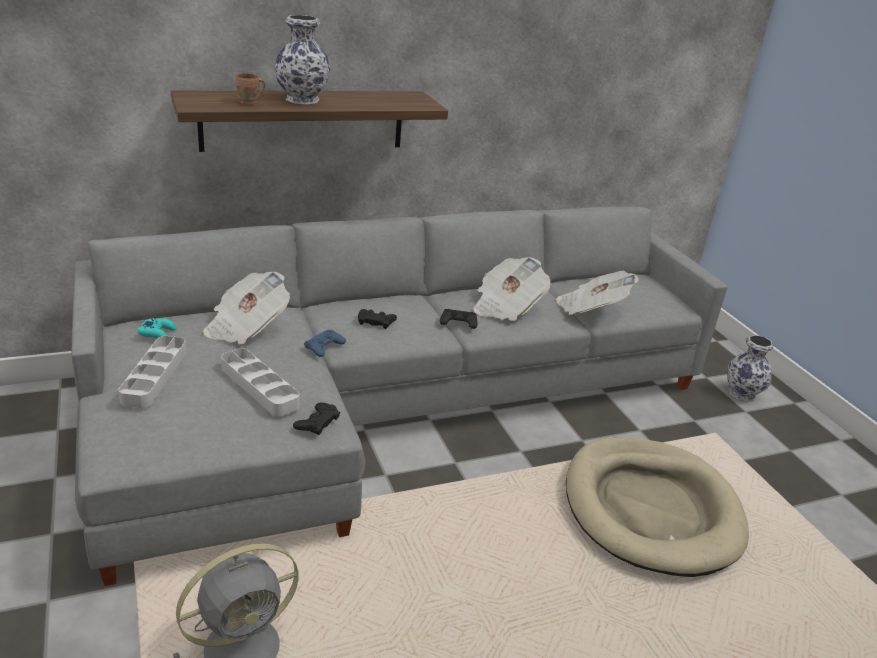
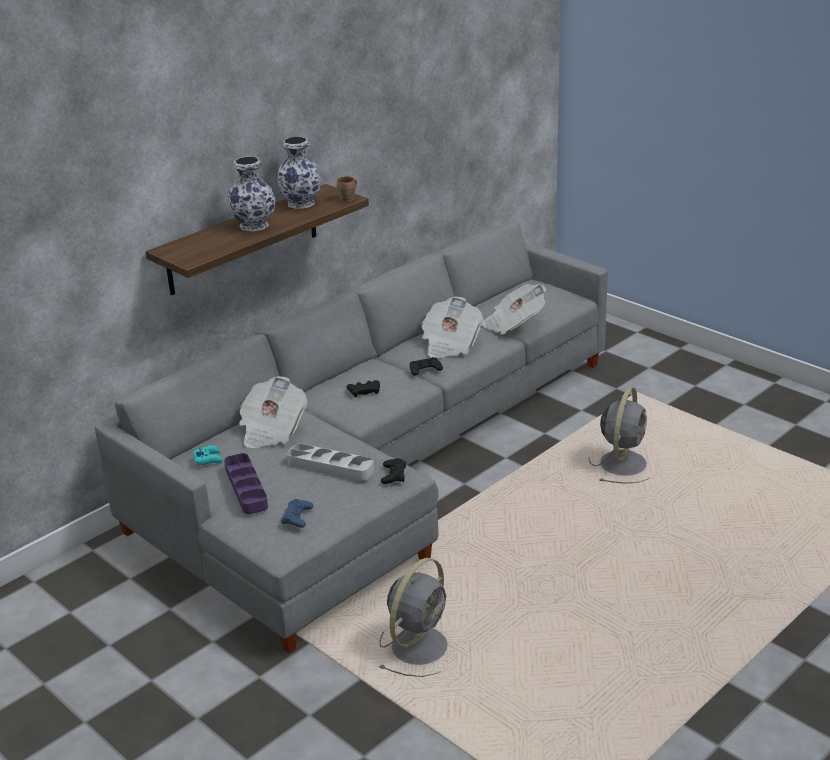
camera: 20 degrees left, 0 degrees up
(155, 375) = (246, 487): grey tray -> purple tray
(250, 102) = (222, 242): brown mug -> brown mug (348, 199)
(324, 347) = (344, 423): blue game controller -> blue game controller (297, 517)
(651, 509) = (623, 462): beige dog bed -> grey fan
(743, 393) = (639, 354): vase -> vase (302, 203)

